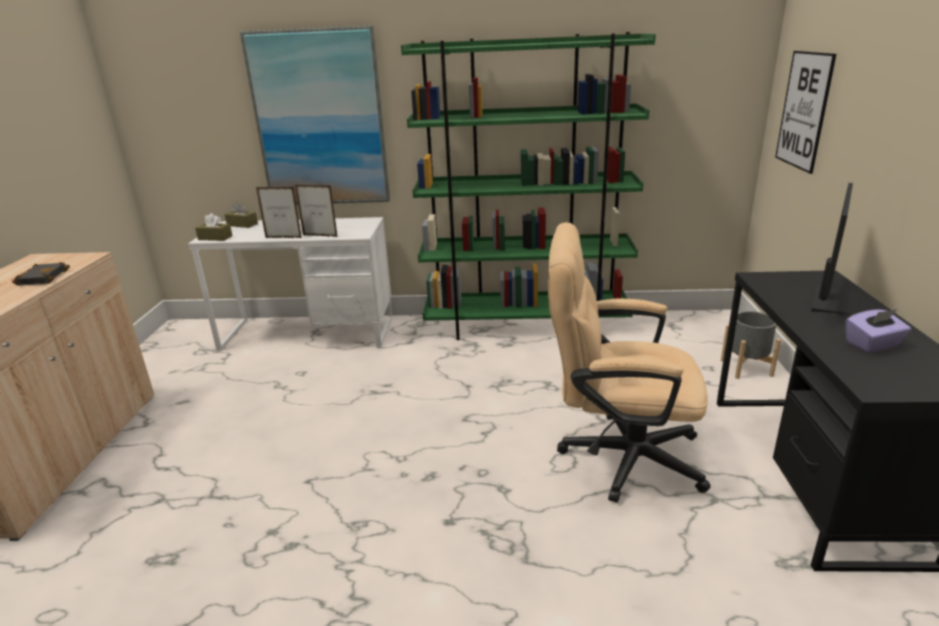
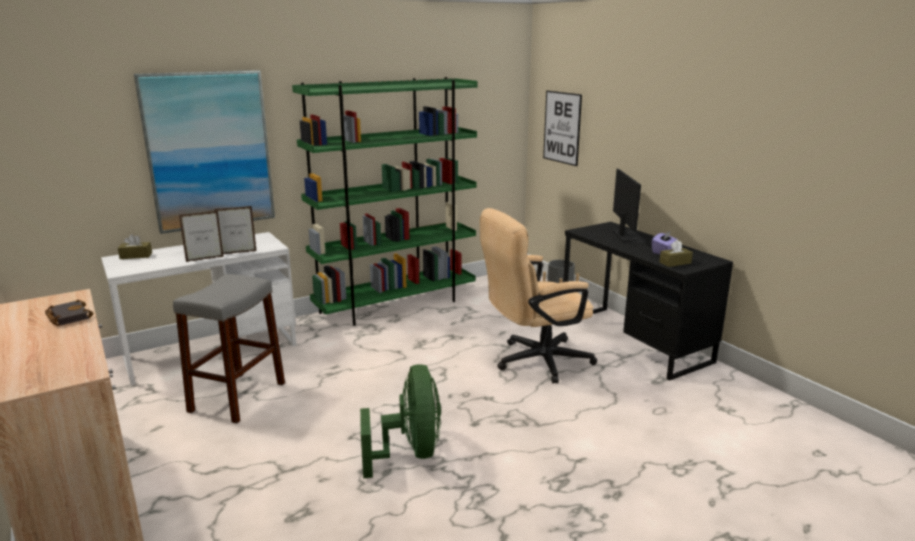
camera: 35 degrees left, 5 degrees down
(215, 238) = (130, 269): brown tissue box -> brown tissue box (675, 263)
(272, 391) = (237, 397): none -> grey stool
(339, 530) = (410, 453): none -> green fan

